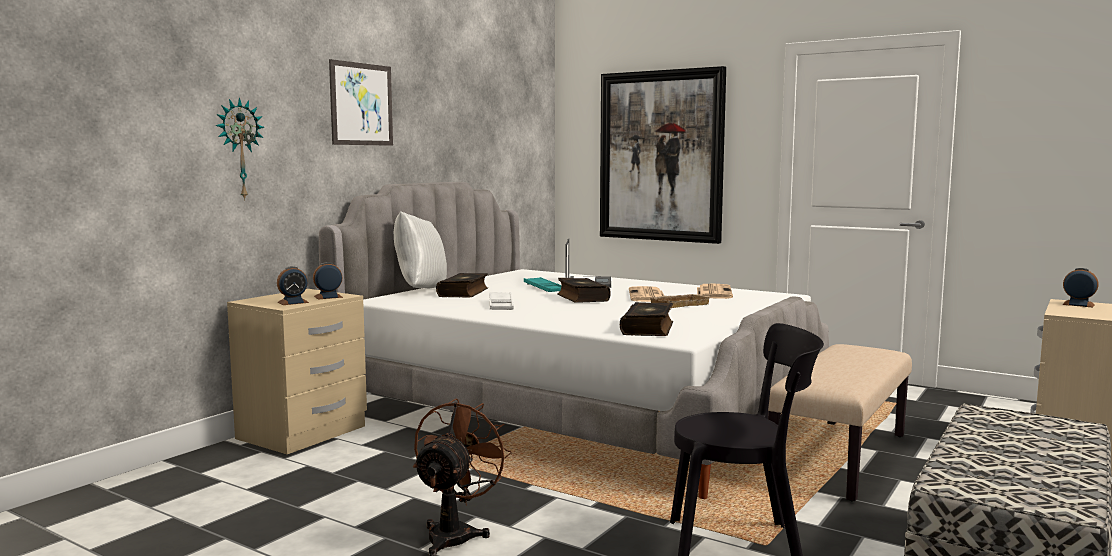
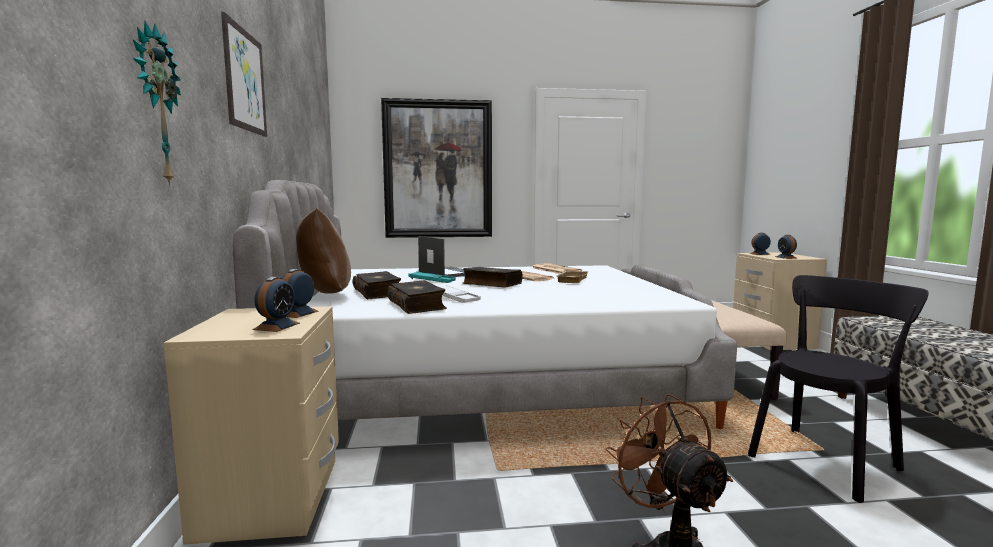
camera: 40 degrees left, 0 degrees up
(420, 290) = (322, 296): white pillow -> brown pillow
(648, 328) = (631, 298): book -> book (417, 305)
(1088, 314) = (786, 257): none -> alarm clock

